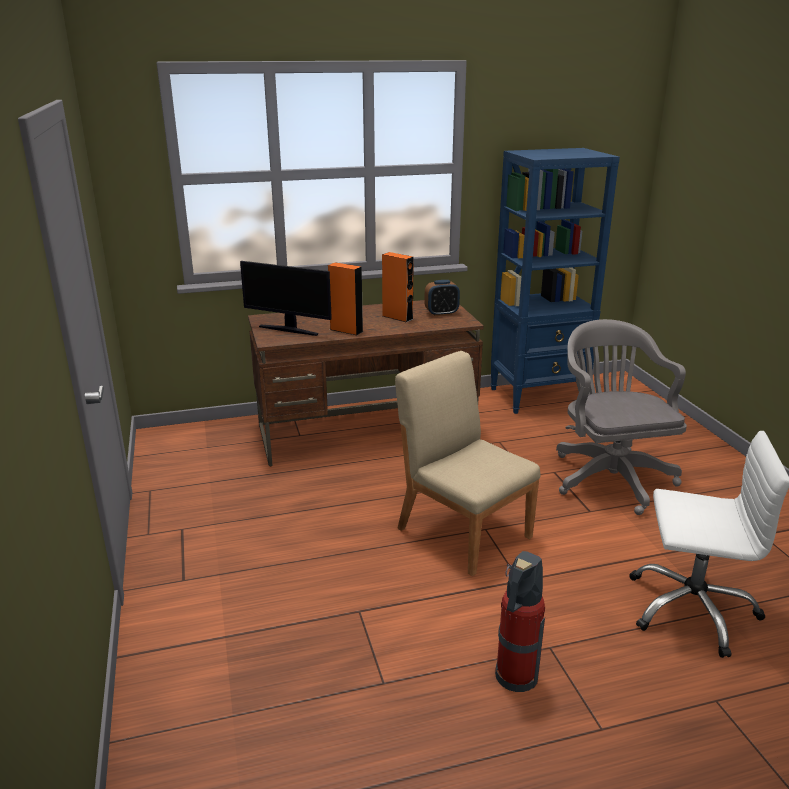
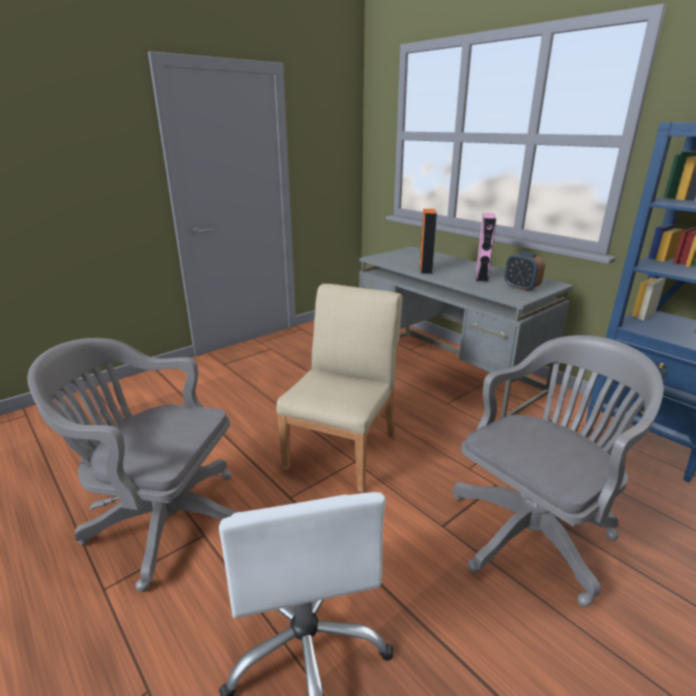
camera: 65 degrees right, 0 degrees up
(289, 330) = (401, 258): monitor -> none
(366, 431) = (447, 371): brown desk -> grey desk
(397, 317) = (481, 277): orange speaker -> pink speaker
(515, 677) = (161, 520): fire extinguisher -> grey office chair

